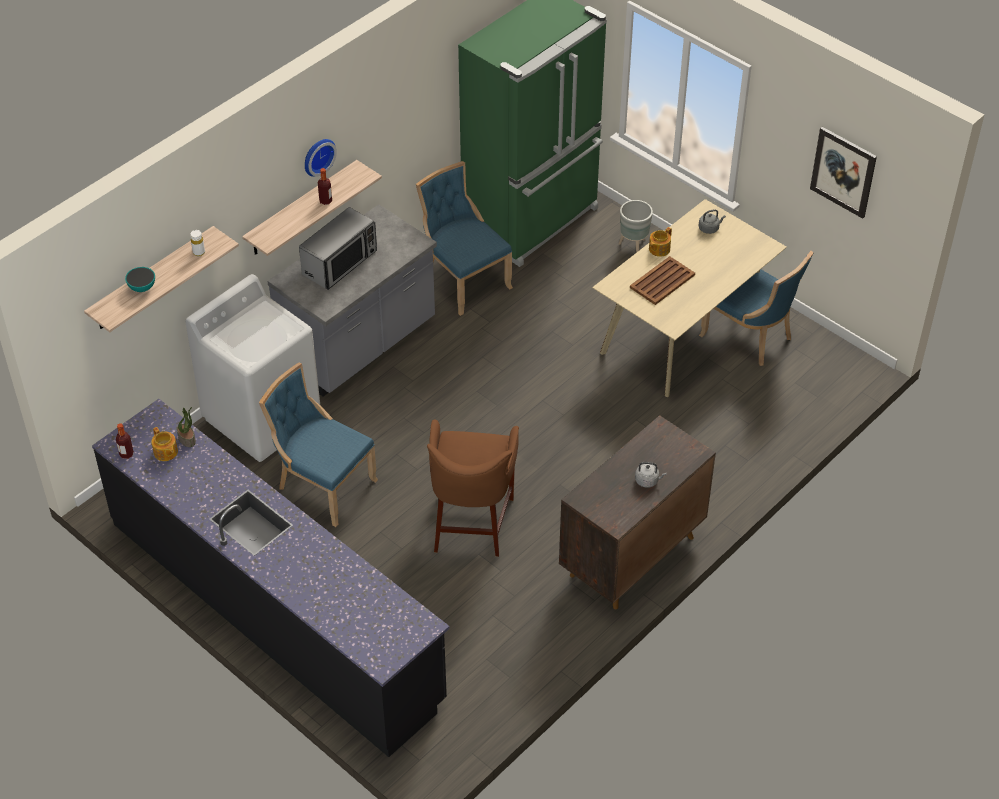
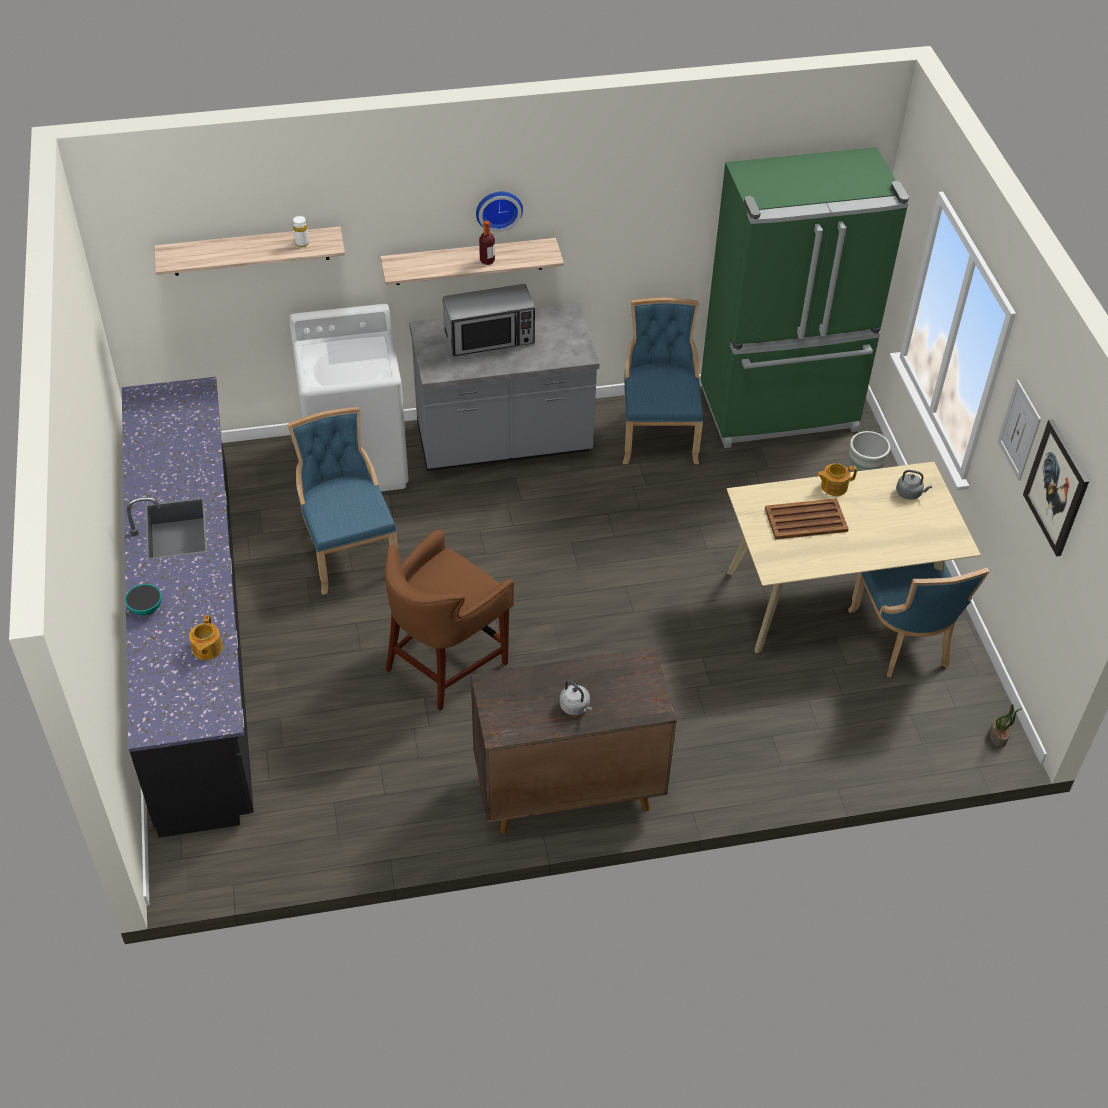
camera: 35 degrees right, 0 degrees up
(126, 454) = (140, 410): bottle -> none
(142, 287) = (222, 249): bowl -> bowl (146, 609)
(165, 452) = (171, 426): teapot -> teapot (206, 649)
(187, 439) = (201, 424): potted plant -> potted plant (998, 736)
(787, 145) = (1019, 430): none -> picture

